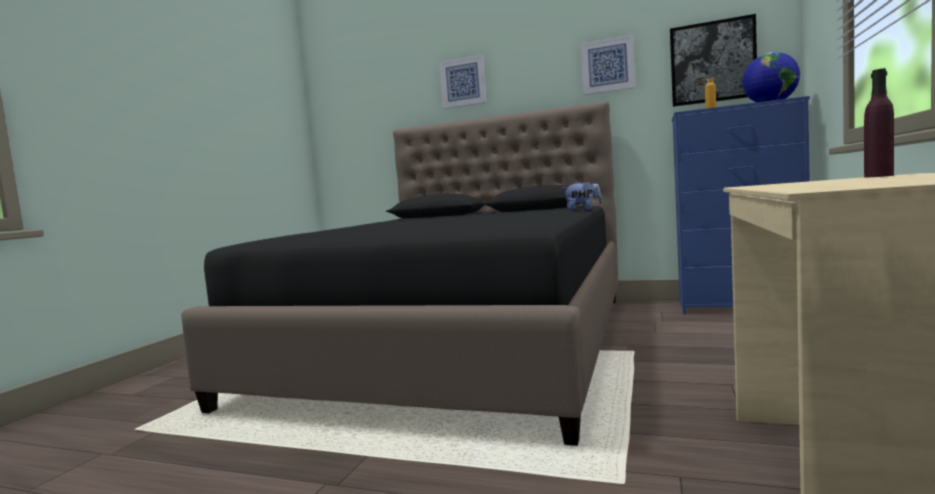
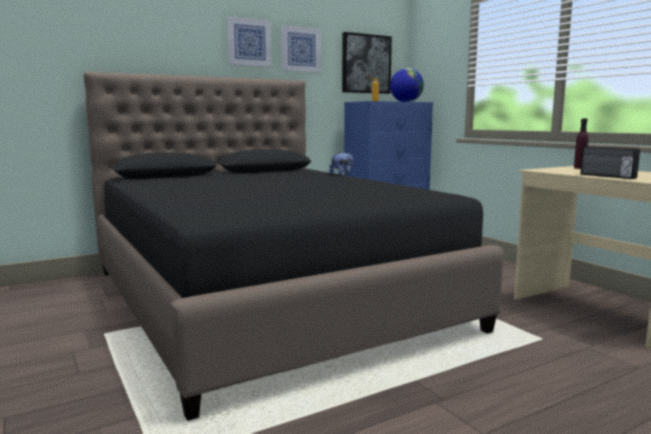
camera: 50 degrees left, 5 degrees up
(463, 82) = (169, 33): picture -> picture (249, 42)
(791, 186) = (607, 176): none -> radio

